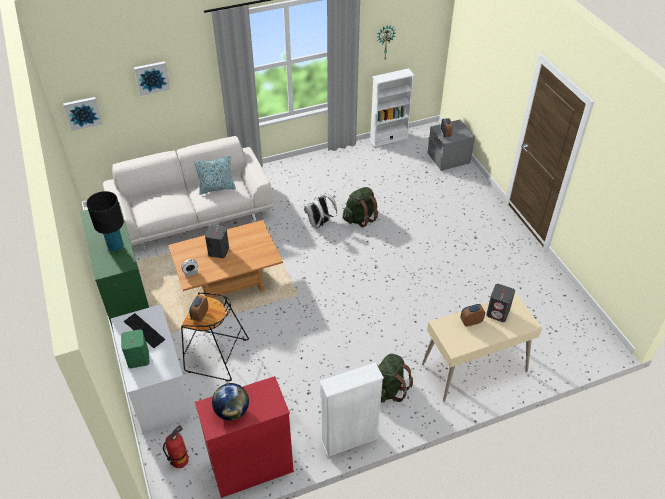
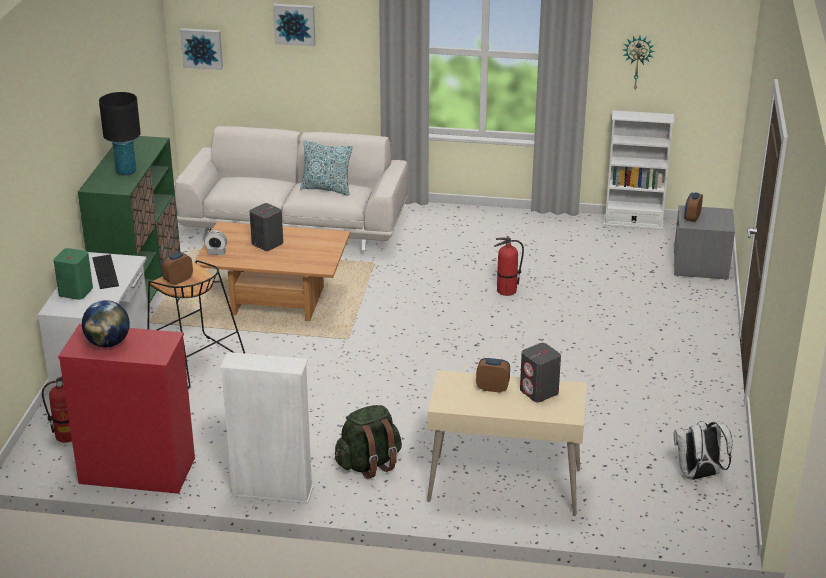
camera: 30 degrees right, 15 degrees down
(320, 223) = (446, 280): white backpack -> white backpack (698, 475)
(360, 218) = (506, 291): green backpack -> fire extinguisher

